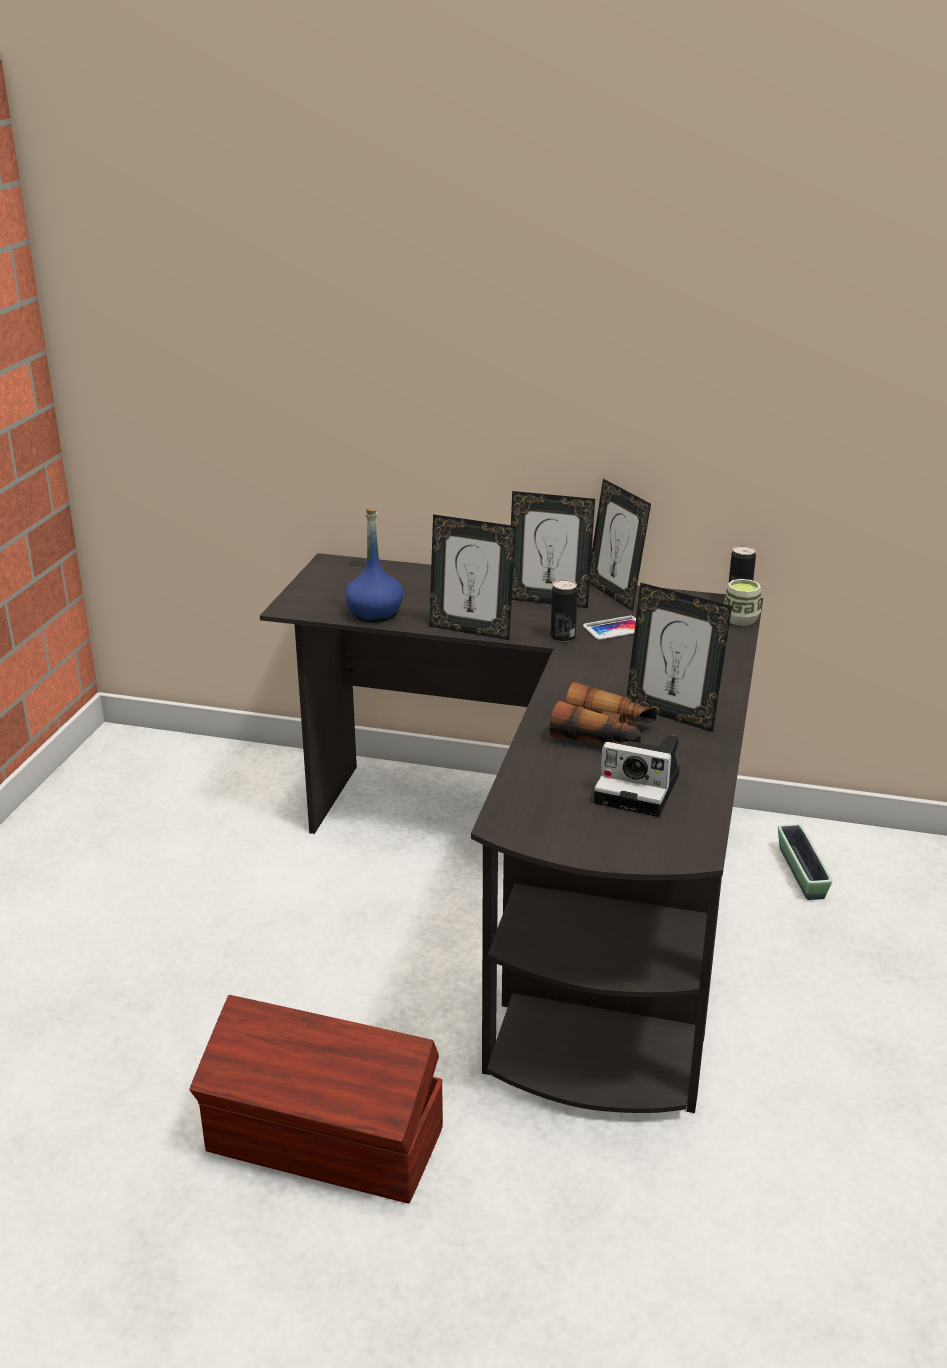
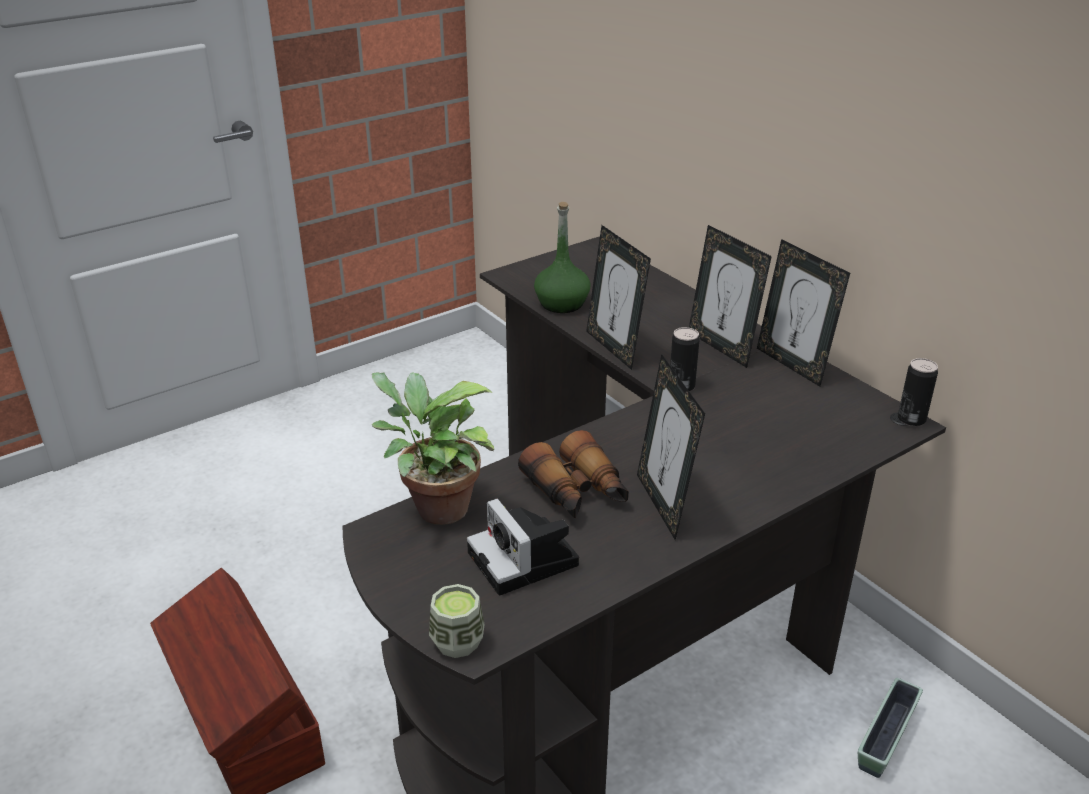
camera: 40 degrees right, 5 degrees up
(375, 613) = (562, 303): blue bottle -> green bottle
(521, 788) = (435, 508): none -> potted plant
(614, 594) = (792, 365): picture frame -> picture frame turned 45 degrees counterclockwise
(615, 628) = (741, 397): phone -> none
(740, 619) = (883, 440): cup -> cup (457, 642)

